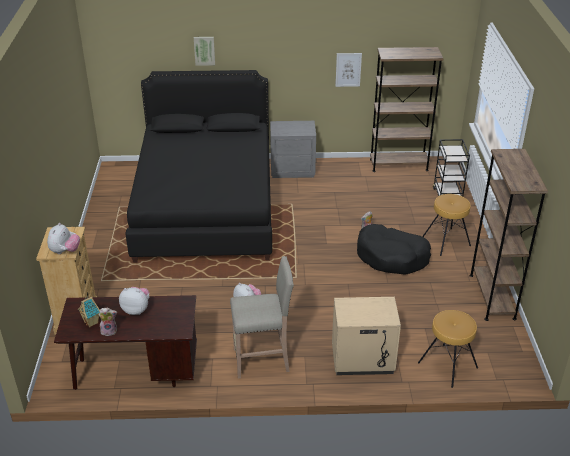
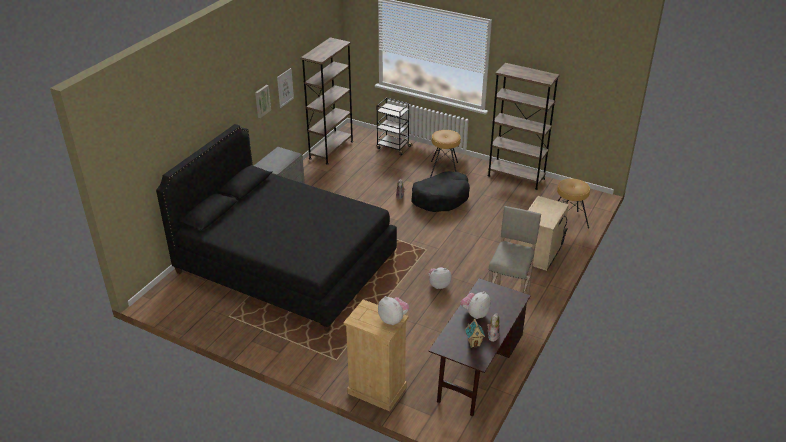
camera: 60 degrees left, 0 degrees up
(204, 50) = (194, 128): picture -> picture (262, 101)

